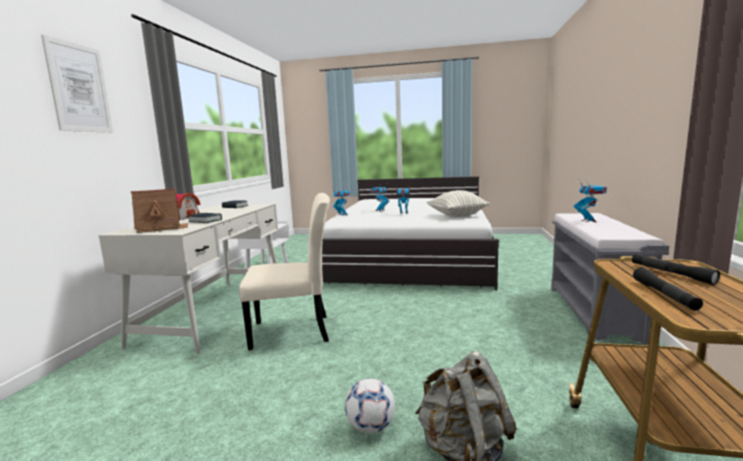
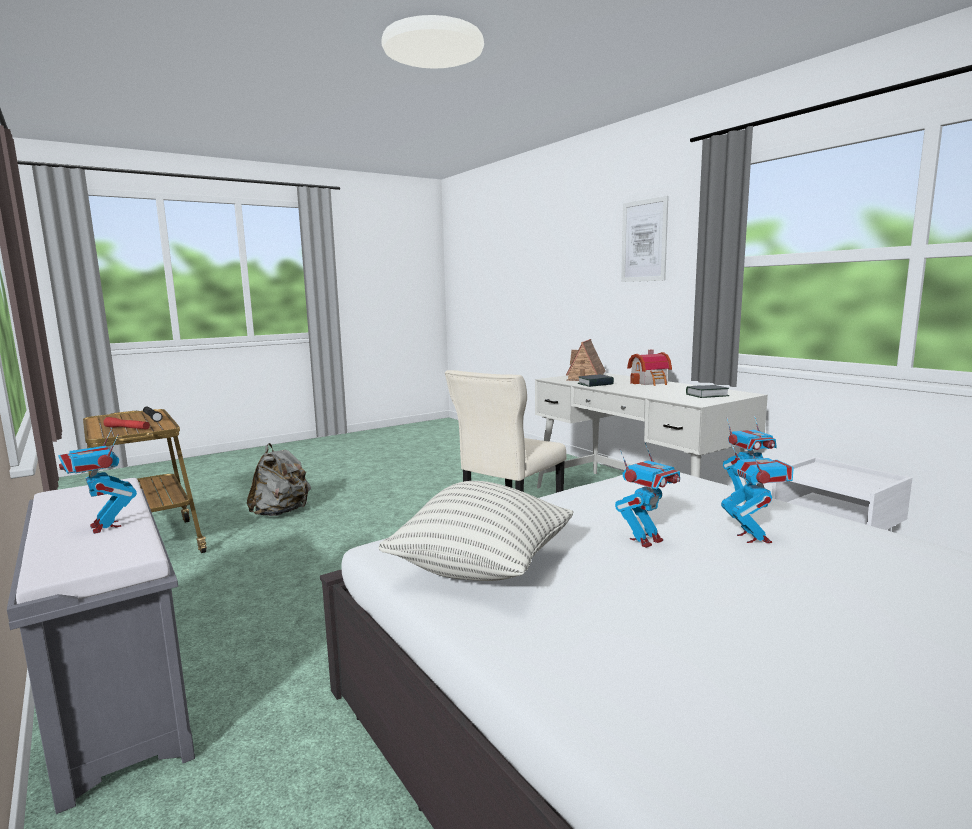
camera: 135 degrees right, 0 degrees up
(371, 427) = (346, 503): football -> none
(671, 273) = (127, 428): black flashlight -> red flashlight

